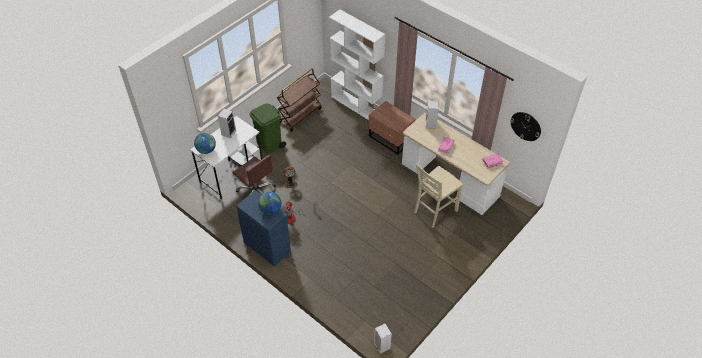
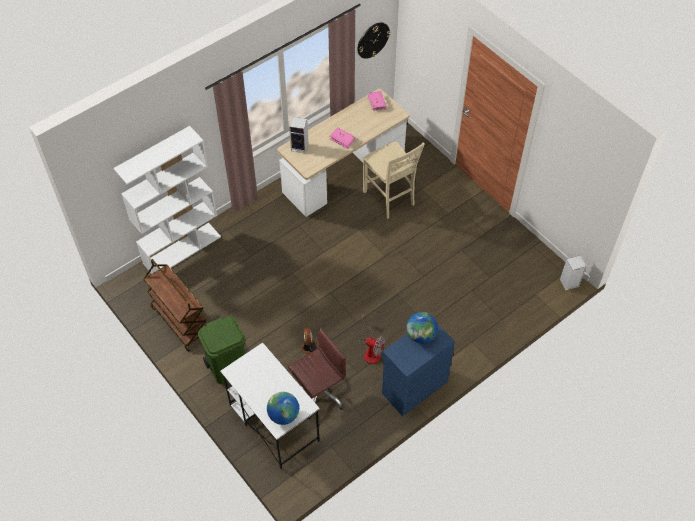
camera: 80 degrees left, 5 degrees up
(228, 132) = (254, 383): speaker -> none
(391, 139) = (259, 221): brown nightstand -> none

